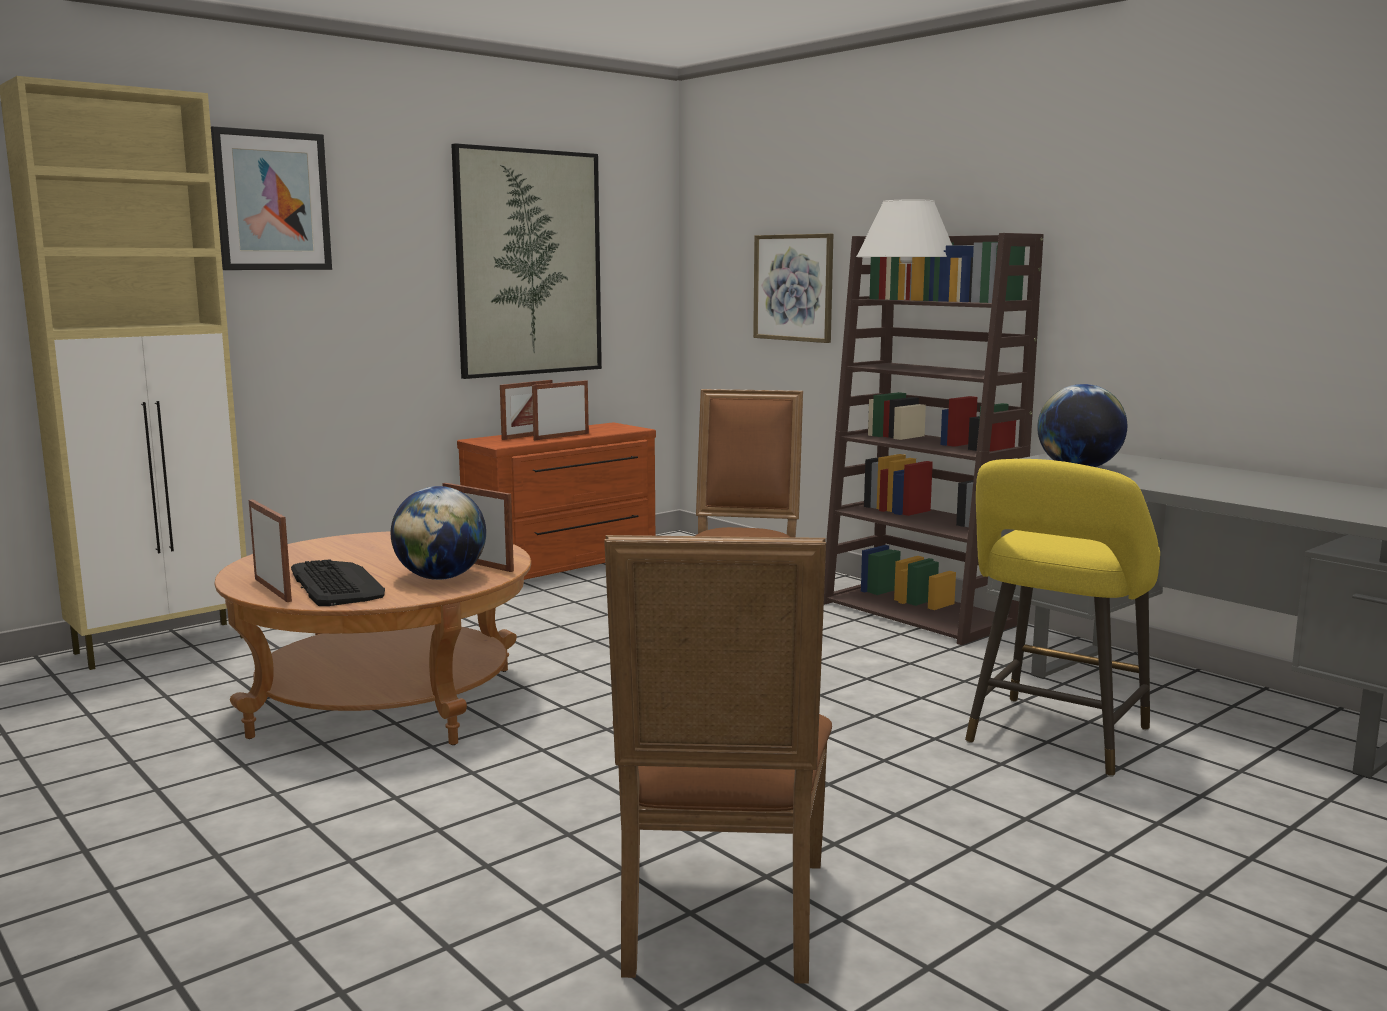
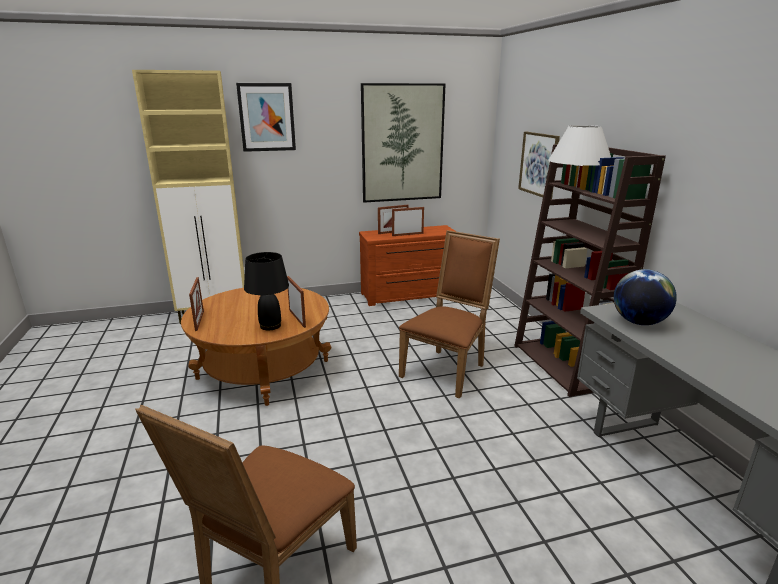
camera: 25 degrees right, 10 degrees up
(337, 584) = (226, 322): keyboard -> none
(441, 577) = (271, 326): globe -> black table lamp
(1054, 739) = (566, 491): yellow stool -> none

